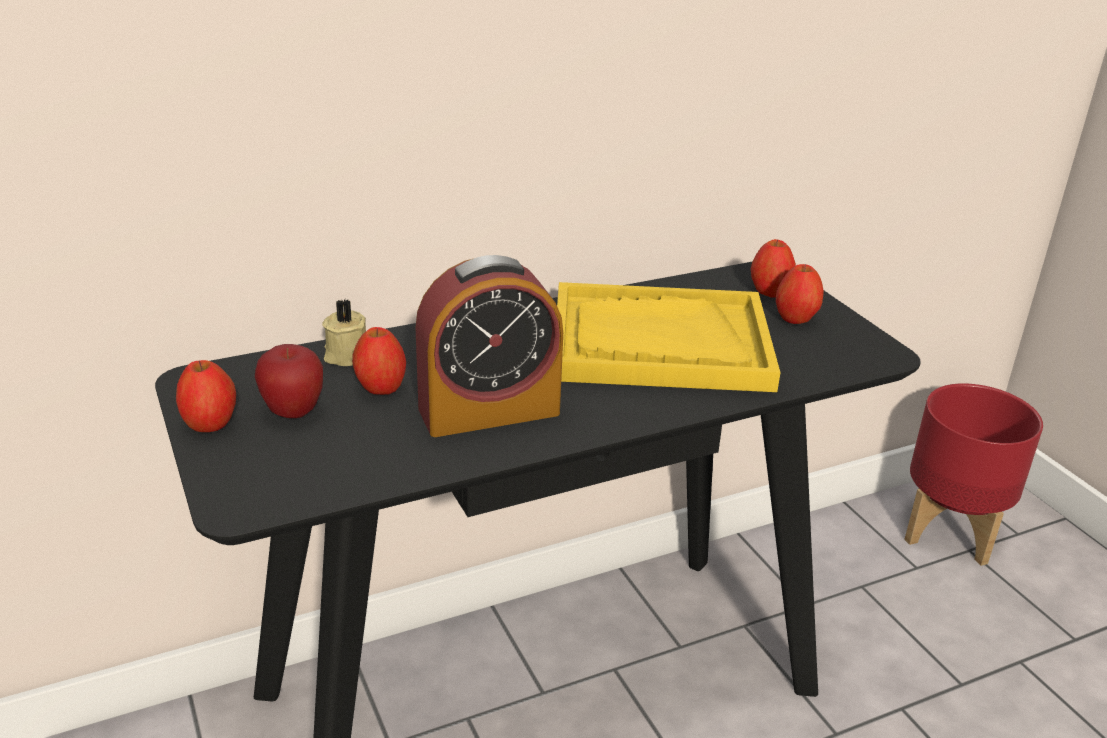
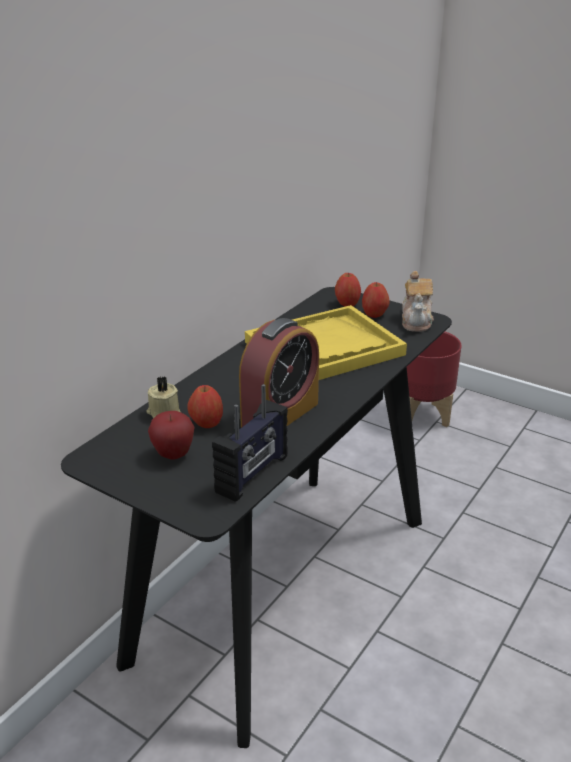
camera: 30 degrees left, 0 degrees up
(210, 424) = (132, 480): apple -> none
(357, 476) = (253, 474): none -> radio
(855, 348) = (416, 321): none -> teapot

